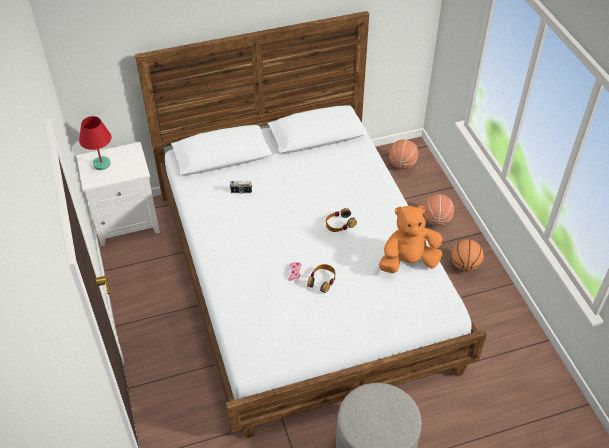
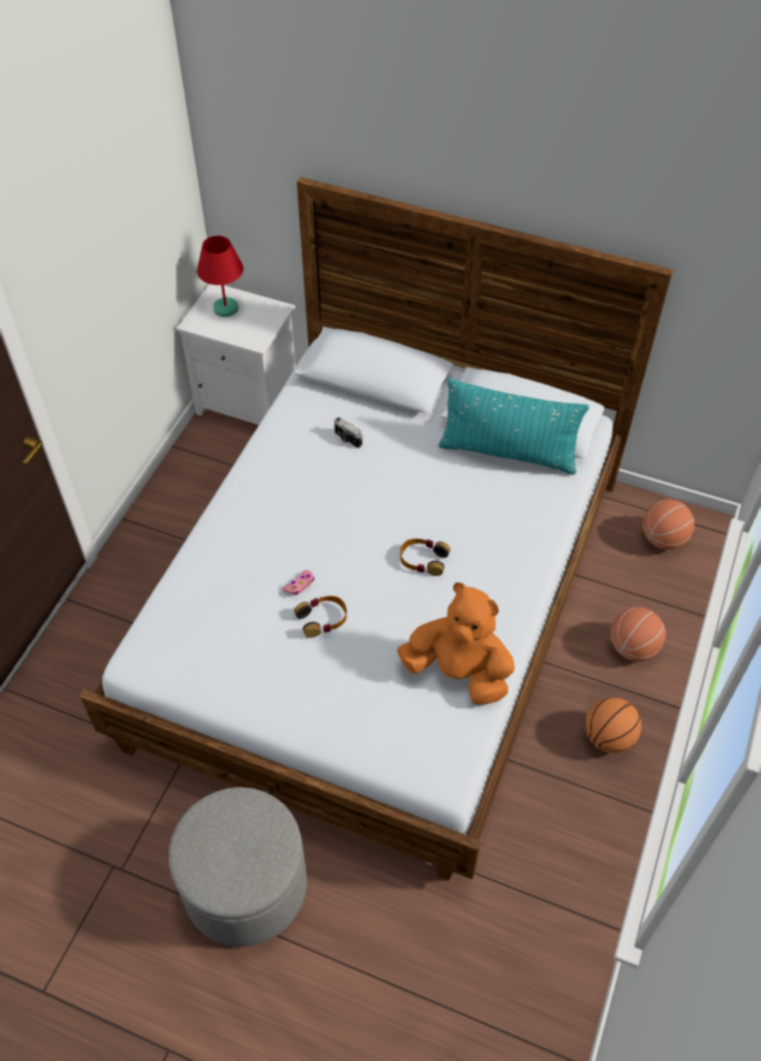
camera: 40 degrees right, 5 degrees up
(326, 152) = (508, 453): none -> turquoise pillow

